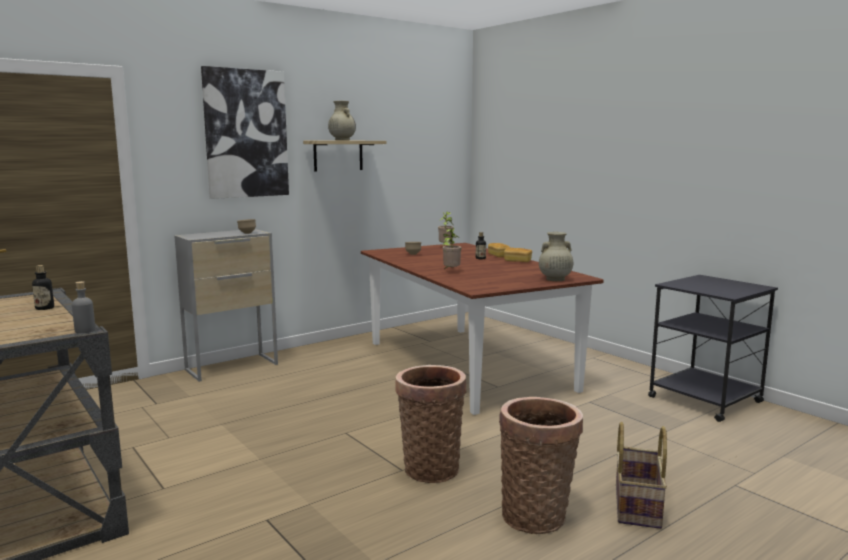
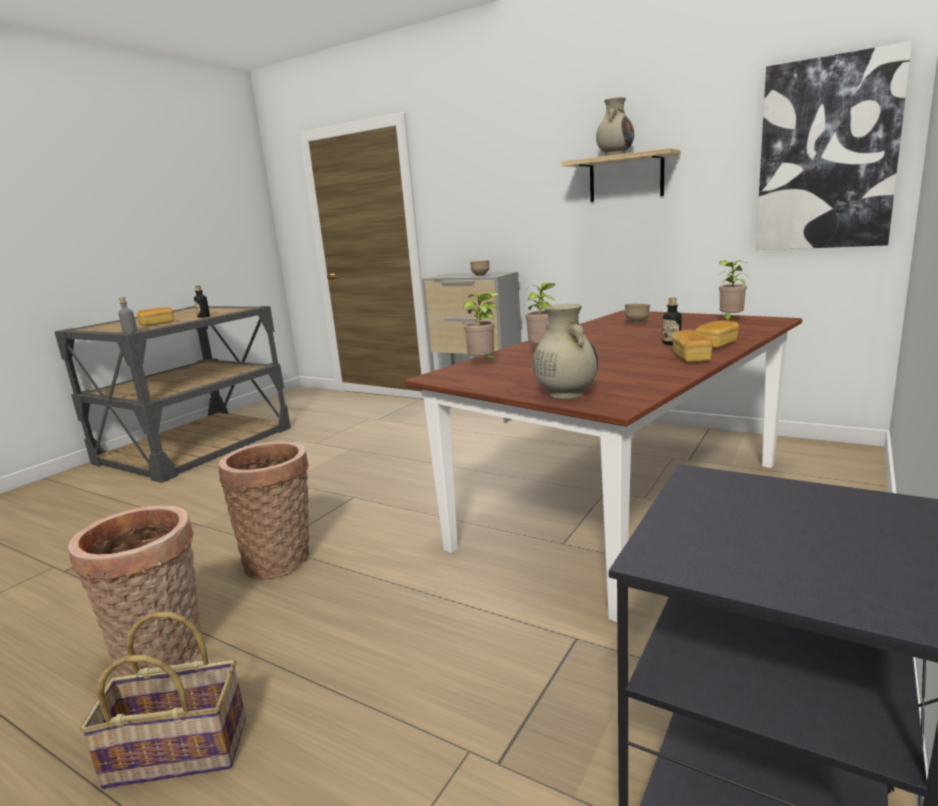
camera: 70 degrees right, 5 degrees up
(31, 324) = (157, 324): none -> bread
(246, 134) = (510, 163): picture -> picture (826, 155)
(461, 281) = (483, 364): none -> potted plant

